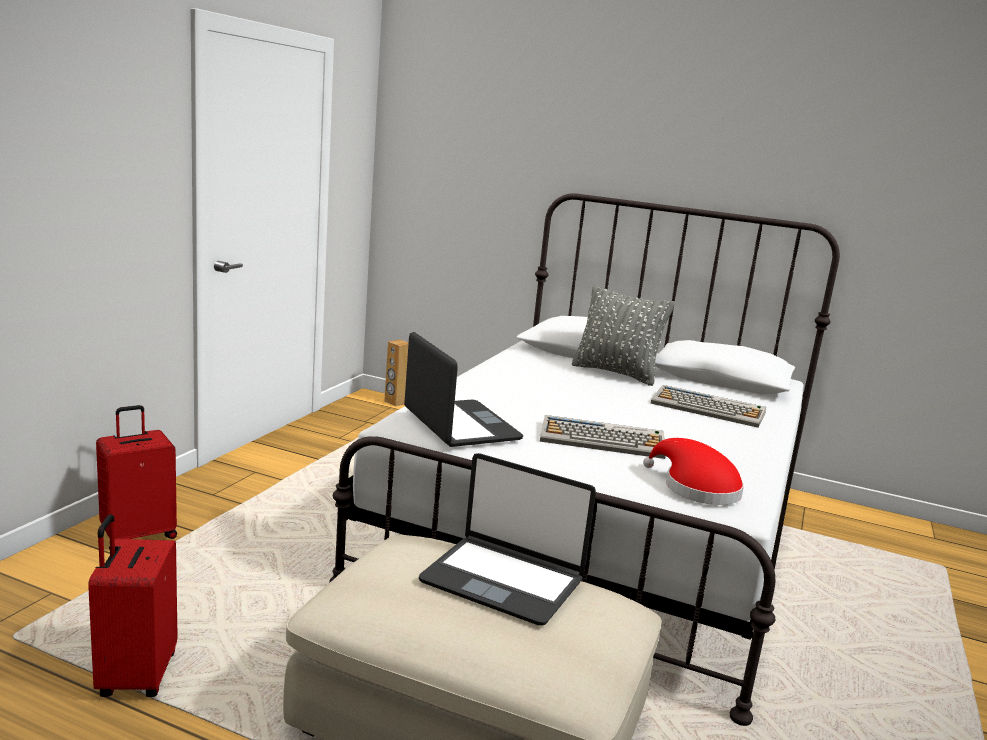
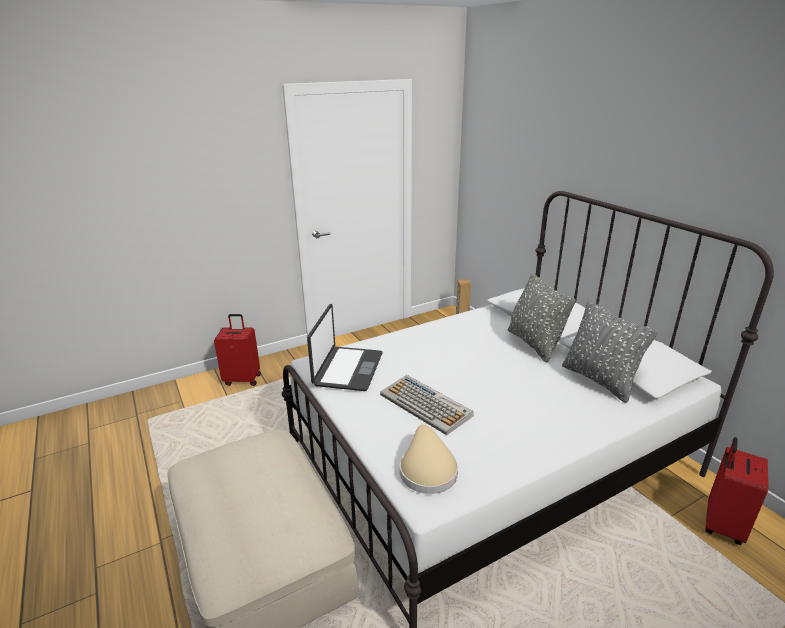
camera: 40 degrees right, 10 degrees up
(135, 676) = (164, 458): red suitcase -> red suitcase (721, 525)
(503, 580) = (272, 485): laptop -> none
(696, 488) = (427, 469): red hat -> beige hat
(709, 409) = (563, 396): keyboard -> none
(716, 392) = (599, 380): none -> grey pillow

